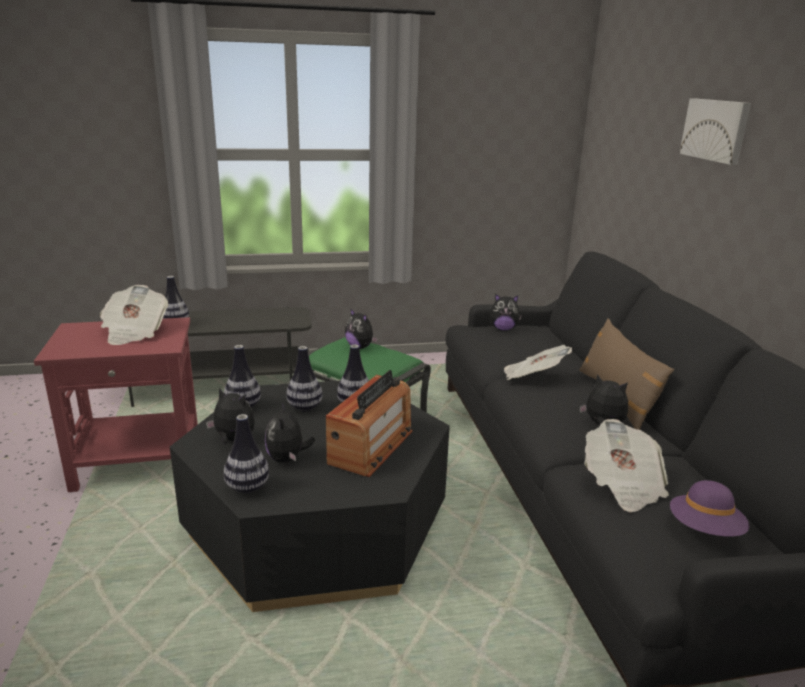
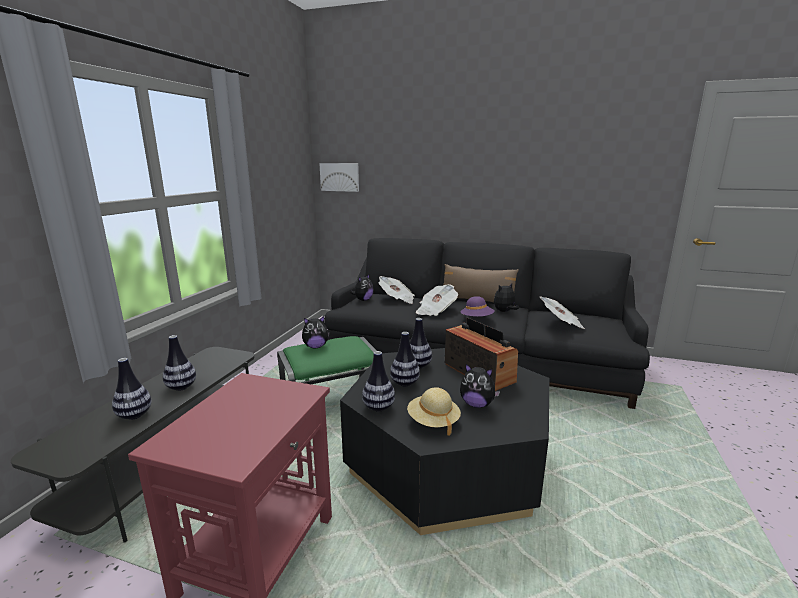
camera: 60 degrees left, 5 degrees down
(134, 332) = (242, 405): newspaper -> newspaper (397, 299)
(233, 440) = (433, 421): plush toy -> beige hat
(248, 488) = (509, 427): vase -> vase (181, 387)
(705, 530) = (601, 321): purple hat -> purple hat (477, 319)
(716, 130) = (451, 153): picture -> picture (340, 177)

